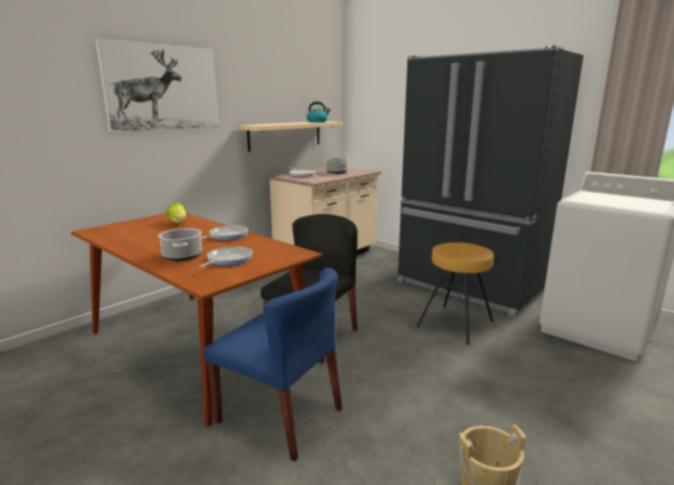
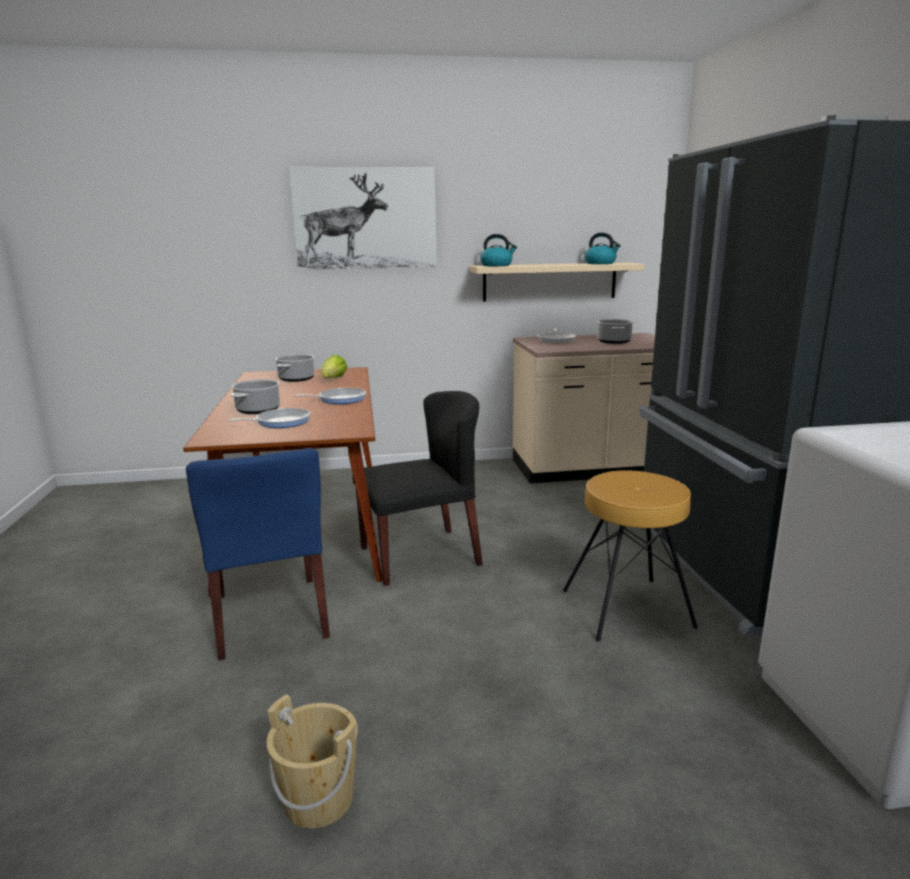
camera: 40 degrees right, 0 degrees up
(144, 228) = (296, 379): none -> cooking pot
(262, 124) = (497, 265): none -> kettle

